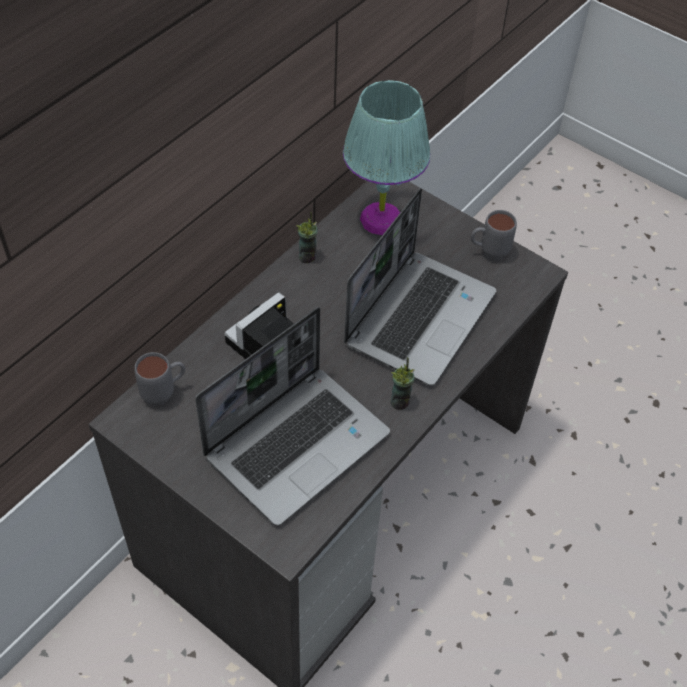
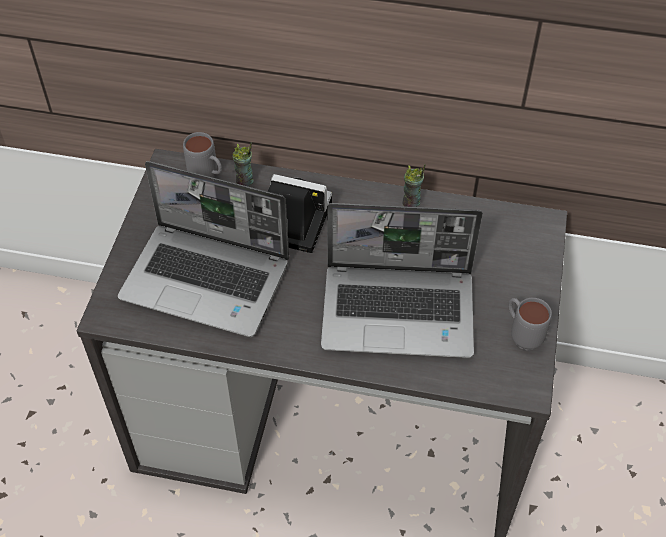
camera: 65 degrees right, 0 degrees up
(381, 219) = (497, 236): turquoise table lamp -> none
(400, 402) = (293, 334): cup -> cup (245, 181)

